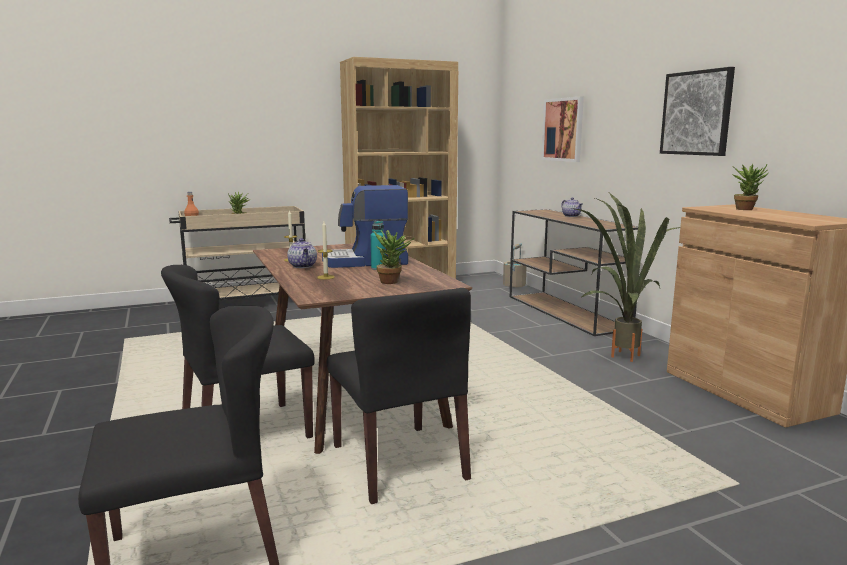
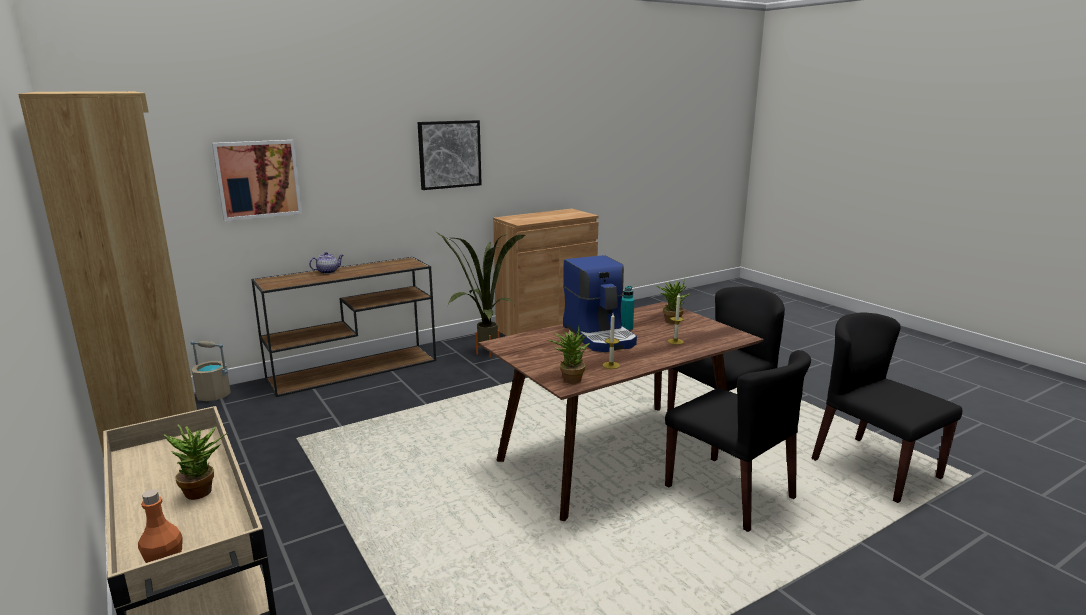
camera: 100 degrees left, 5 degrees up
(303, 266) = (638, 356): teapot -> none
(746, 209) = (525, 217): potted plant -> potted plant (569, 379)

